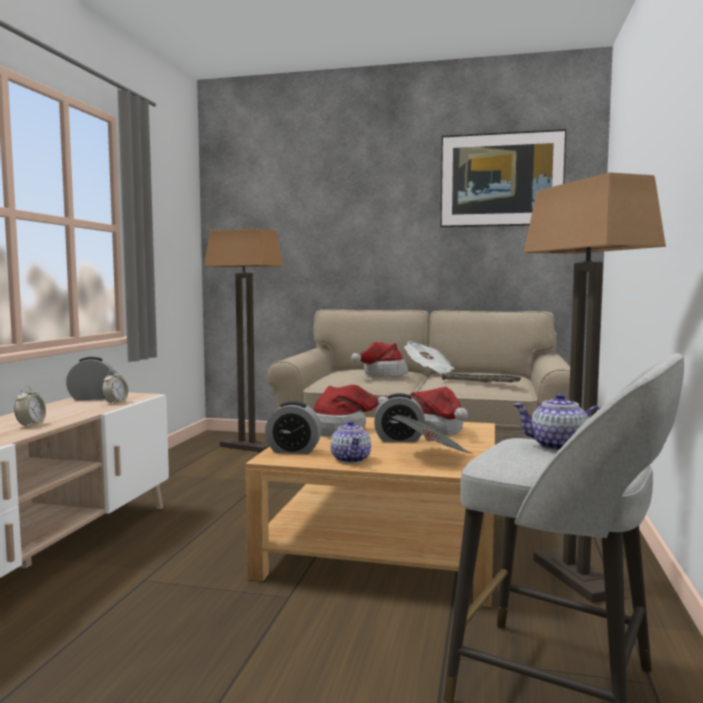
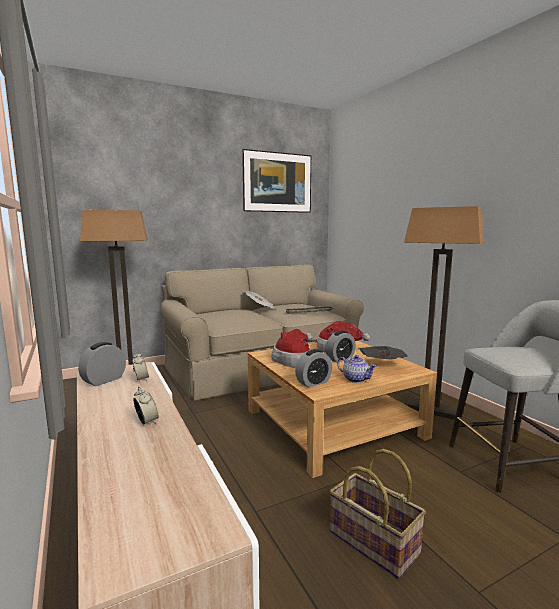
camera: 40 degrees left, 5 degrees up
(181, 655) = (372, 543): none -> basket
(381, 374) = (245, 315): hat -> none
(559, 446) = (509, 350): teapot -> none

